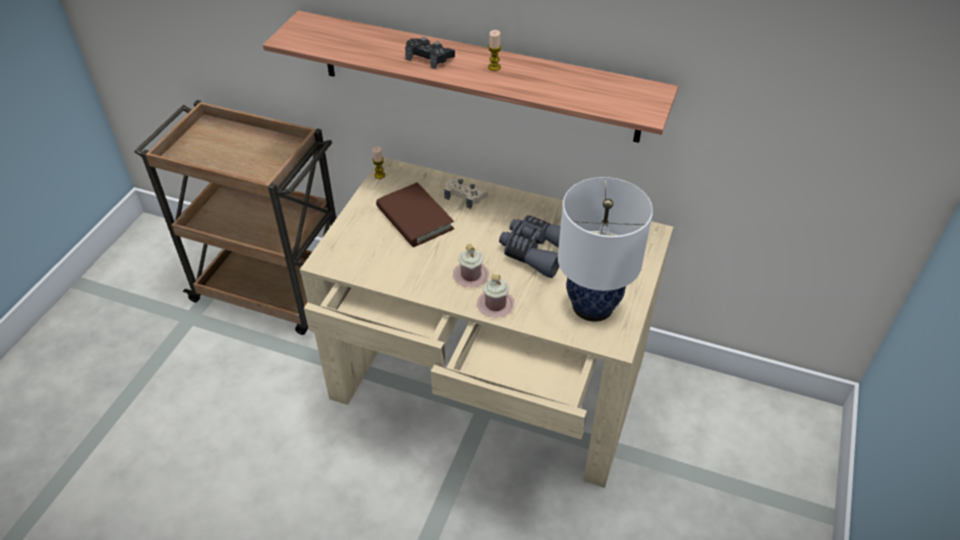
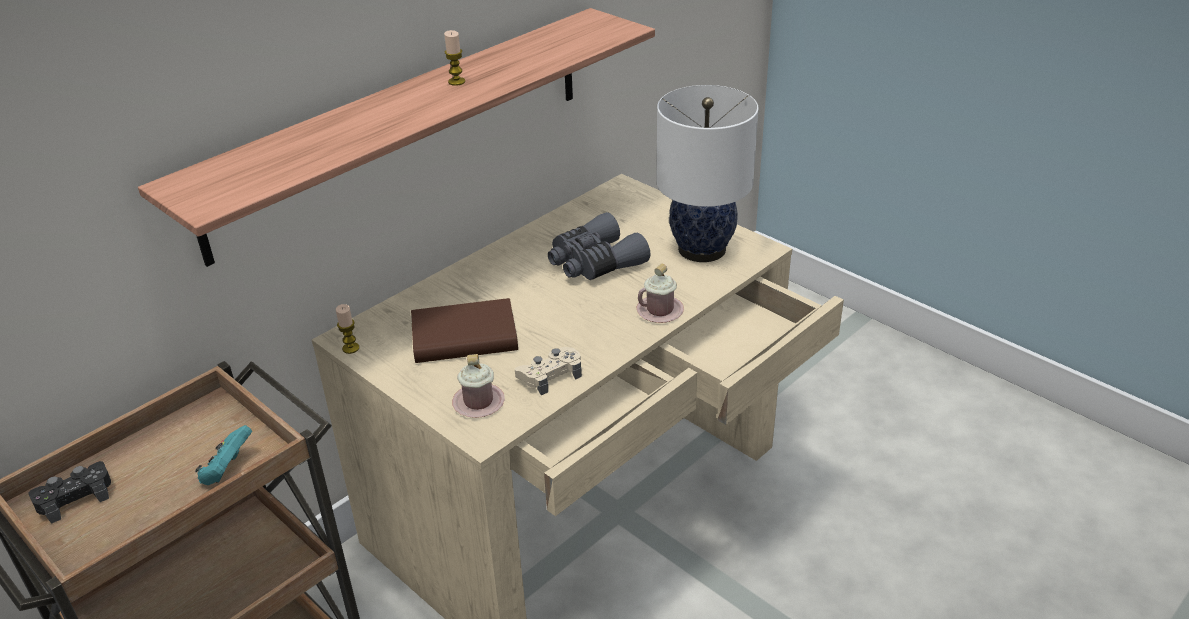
camera: 65 degrees left, 10 degrees down
(248, 173) = (227, 470): none -> turquoise game controller
(429, 57) = (389, 114): black game controller -> black game controller (75, 497)
(465, 196) = (458, 289): beige game controller -> beige game controller (550, 375)
(471, 275) = (601, 317): pink mug -> pink mug (478, 402)

